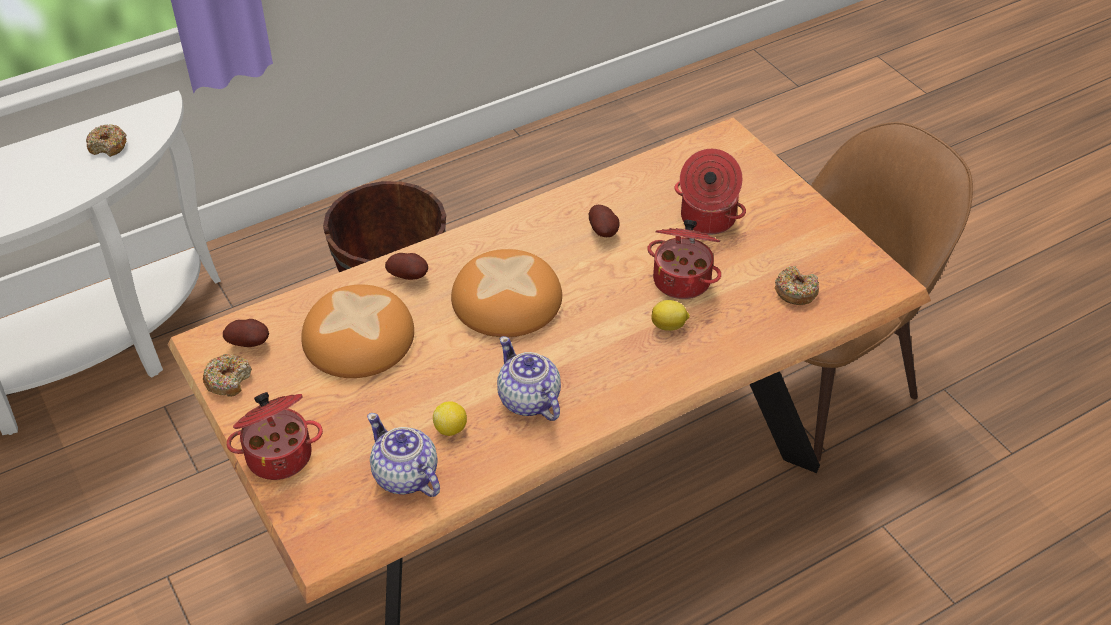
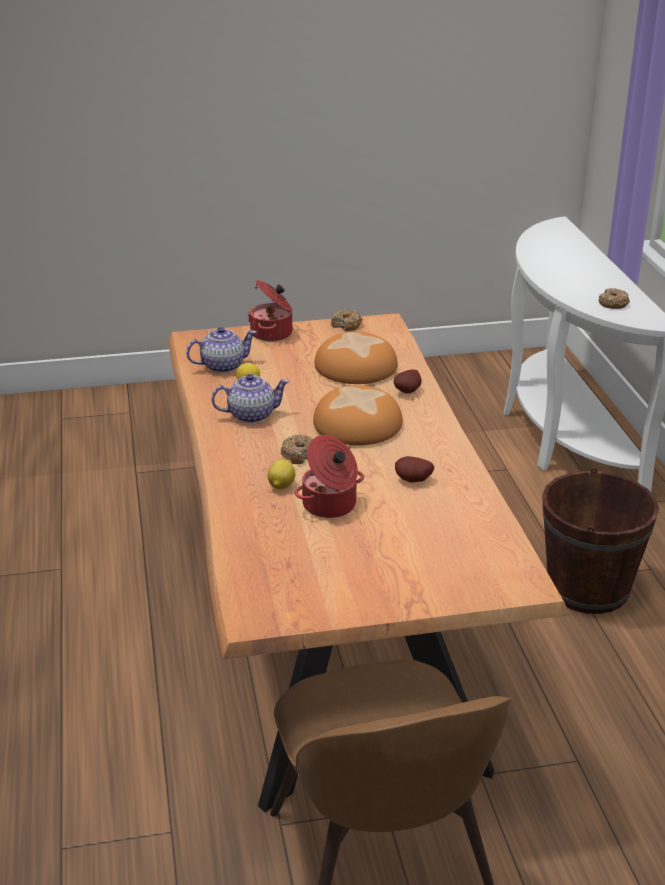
camera: 110 degrees right, 15 degrees down
(250, 343) = (376, 334): potato -> none
(707, 219) = (402, 538): cooking pot -> none
(795, 291) = (276, 560): donut -> donut (299, 454)

